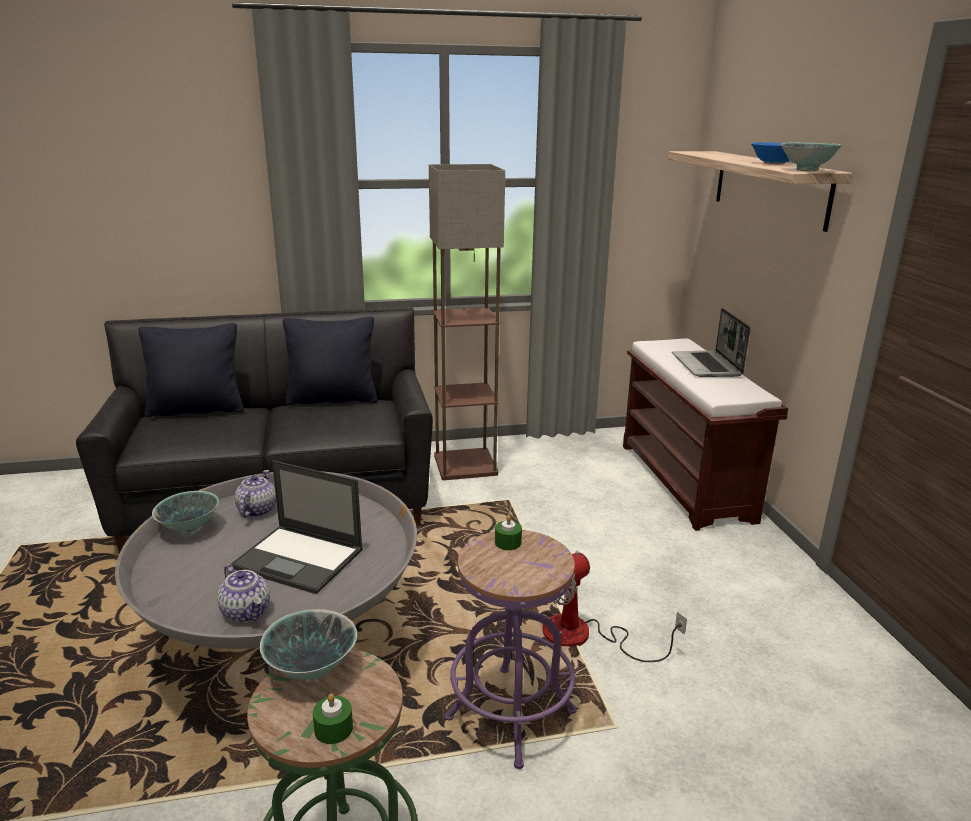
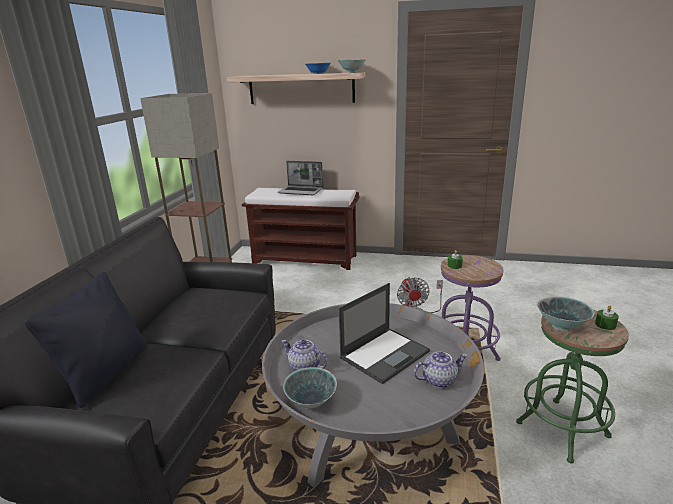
camera: 65 degrees left, 0 degrees up
(333, 399) = (174, 303): black pillow -> none

